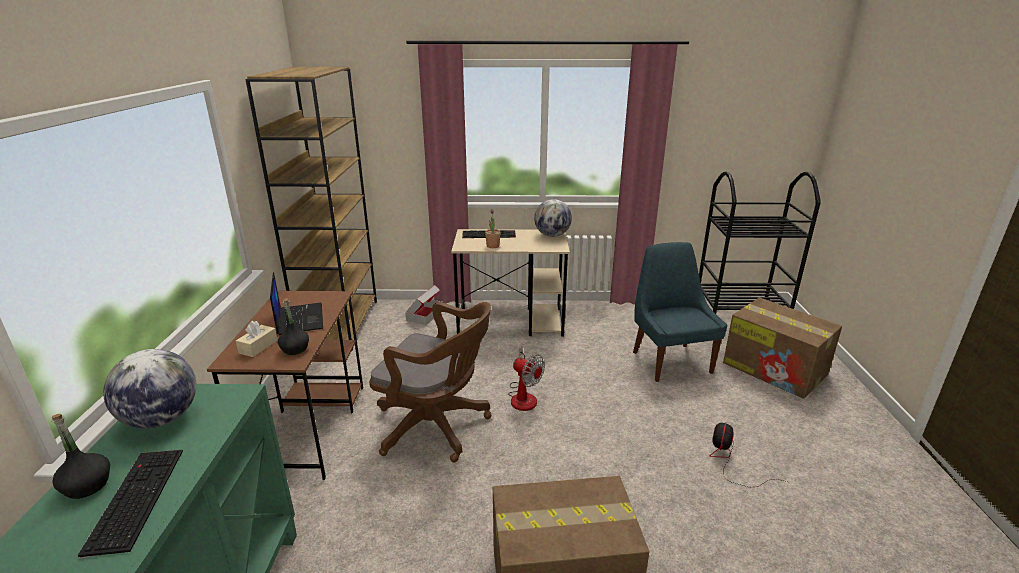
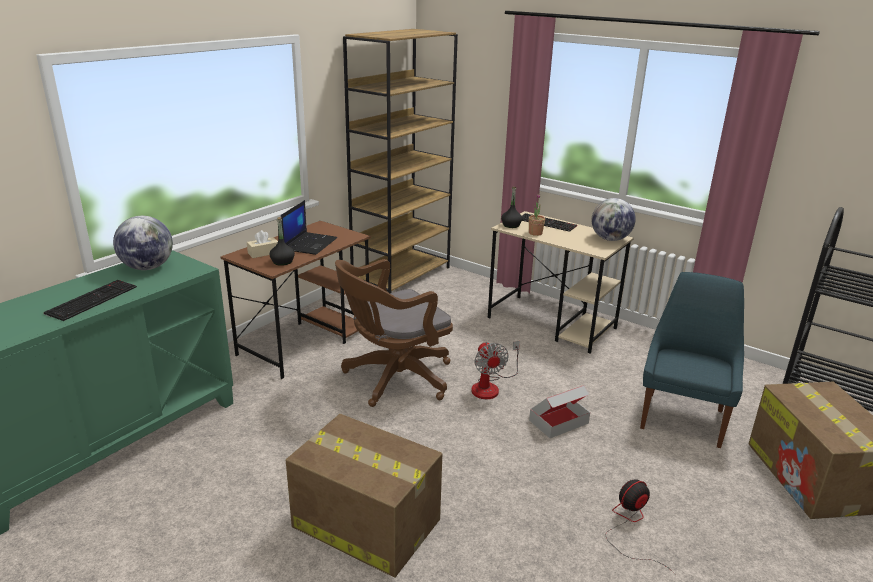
camera: 35 degrees right, 0 degrees up
(87, 486) = (81, 285): black bottle -> black bottle (511, 225)
(425, 315) = (478, 291): cardboard box -> cardboard box (558, 421)
(437, 427) = (393, 379): brown office chair -> brown office chair turned 90 degrees clockwise

